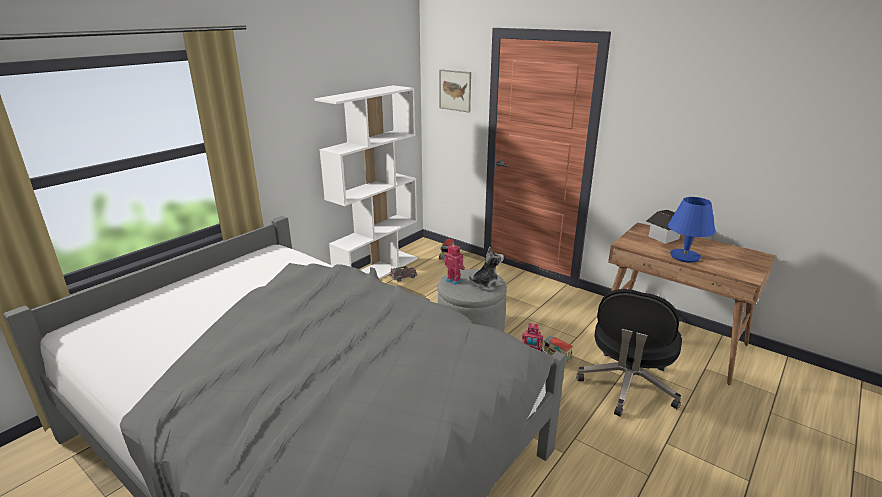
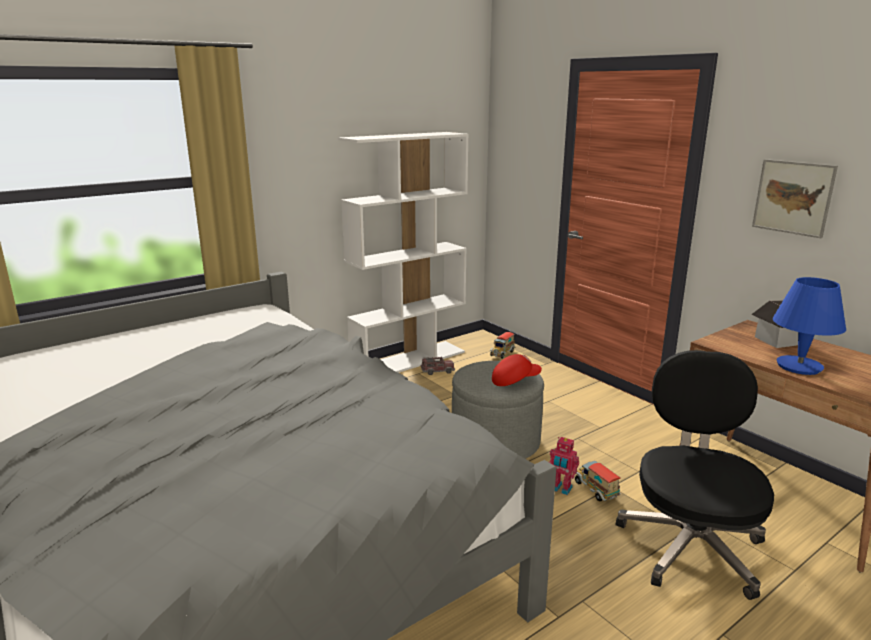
camera: 15 degrees right, 5 degrees down
(454, 280) = (475, 371): toy robot -> none
(455, 90) = (525, 141): picture -> picture (793, 197)
(486, 284) = (515, 380): plush toy -> red cap
(627, 385) = (690, 545): black office chair -> black office chair turned 150 degrees clockwise

